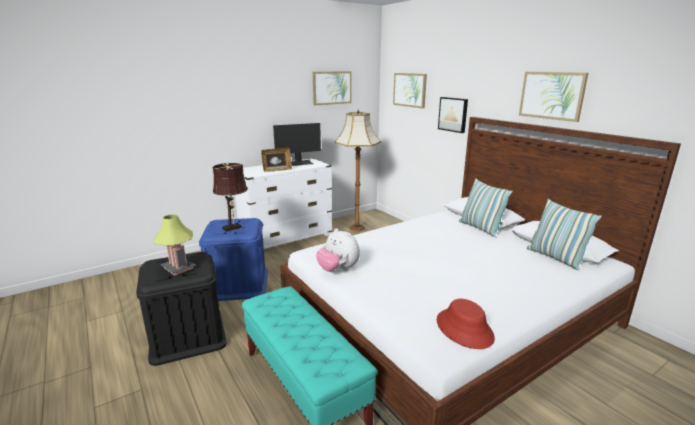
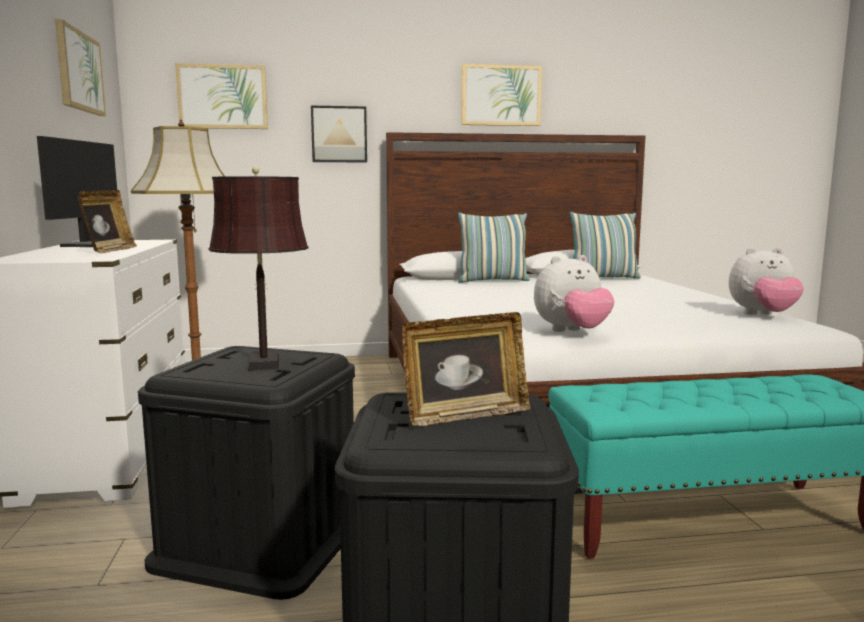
camera: 65 degrees left, 10 degrees down
(178, 268) = (465, 415): table lamp -> picture frame
(238, 284) = (261, 540): blue storage box -> black storage box
(464, 329) = (763, 315): red hat -> plush toy

